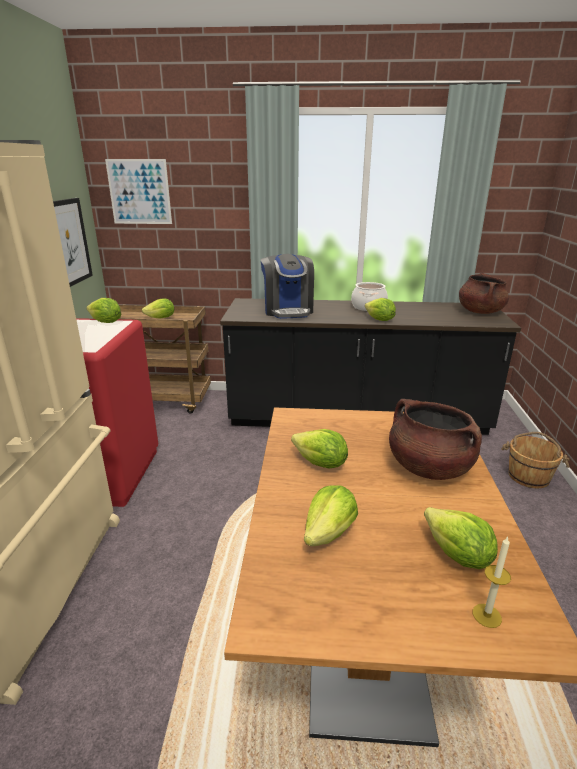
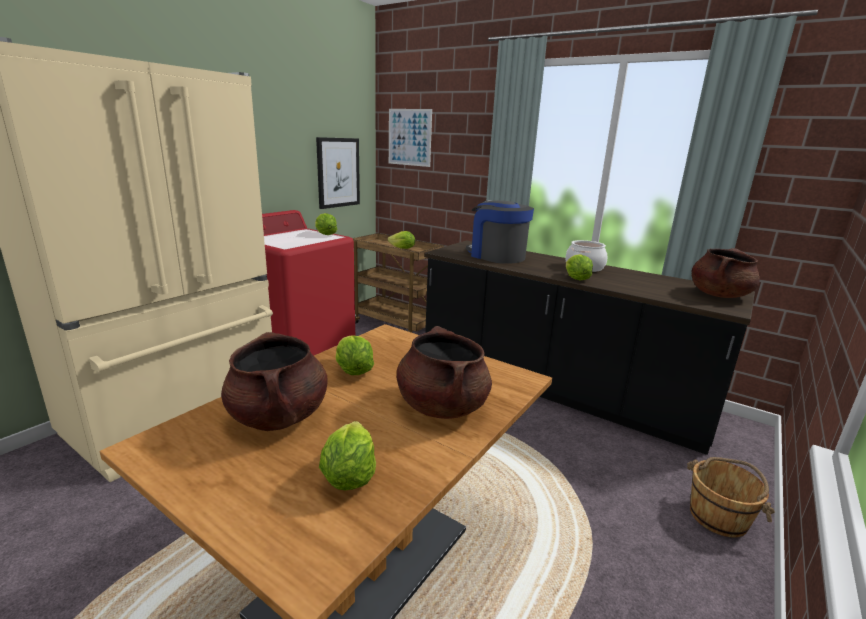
camera: 30 degrees right, 5 degrees down
(288, 310) = (496, 256): coffee machine -> coffee machine turned 120 degrees clockwise
(329, 533) = (278, 416): lettuce -> brown cooking pot
(487, 615) = (295, 528): candle -> none

